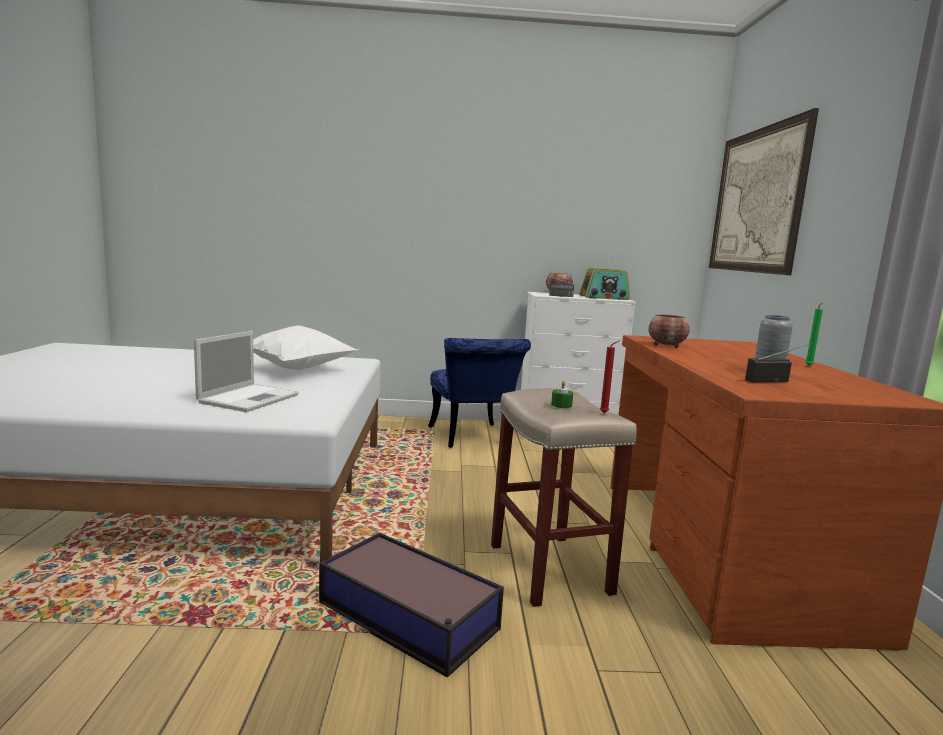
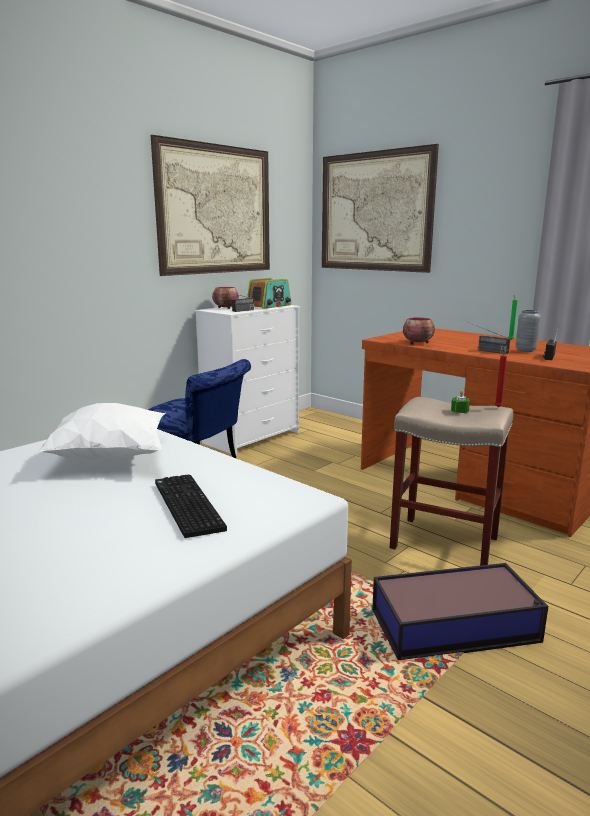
camera: 45 degrees left, 5 degrees up
(250, 398) = (185, 505): laptop -> keyboard
(569, 198) = (215, 210): none -> picture
(711, 362) = (485, 350): none -> radio

